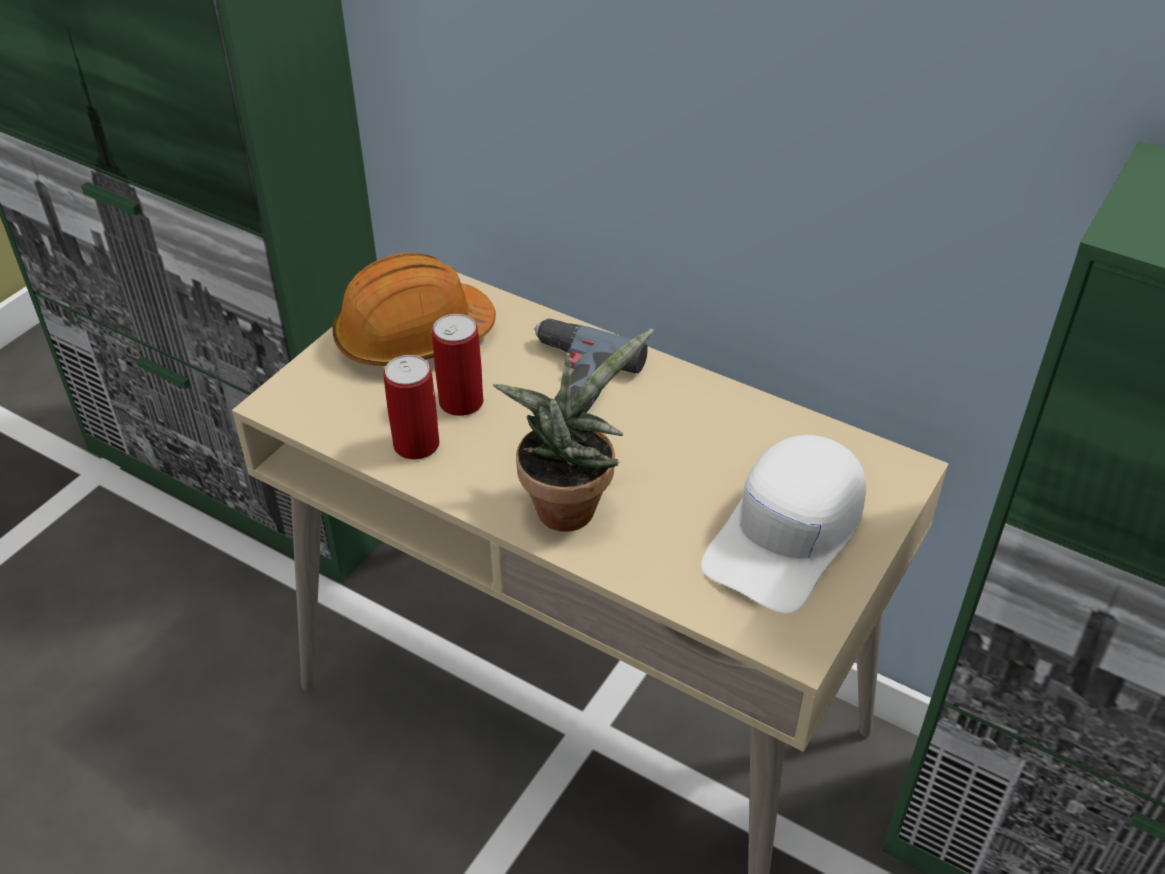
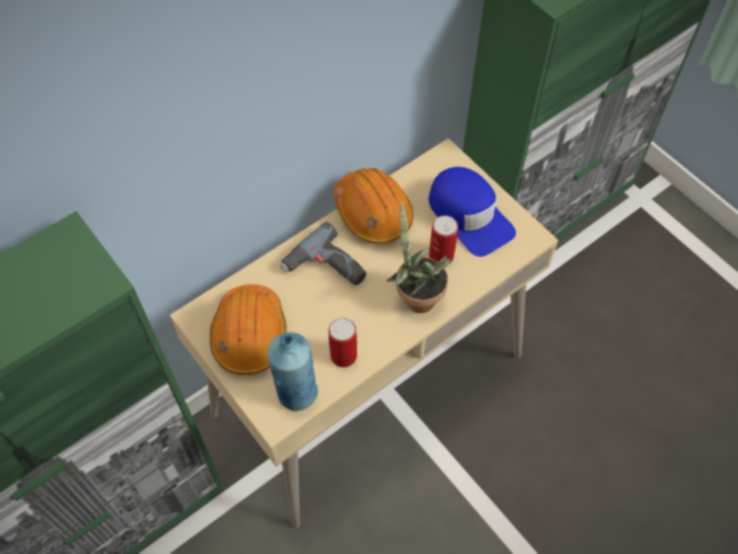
camera: 70 degrees left, 15 degrees up
(330, 411) = (297, 393): none -> blue bottle
(461, 402) = (318, 325): can -> can (441, 255)
(713, 407) = (373, 213): none -> orange hard hat
(788, 534) = (469, 215): white cap -> blue cap

